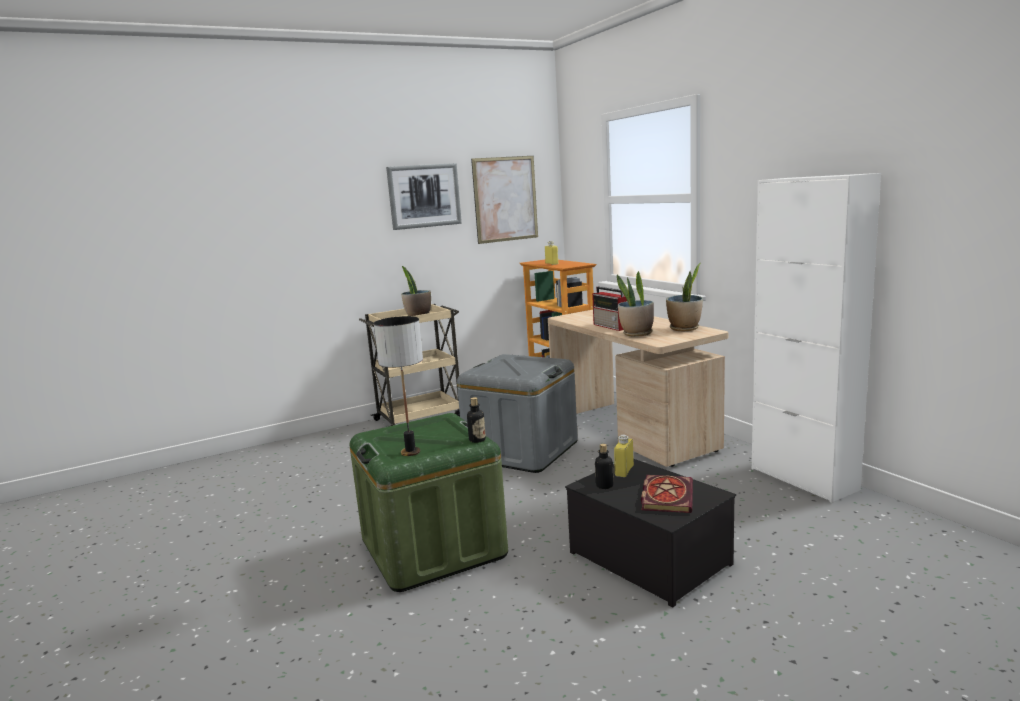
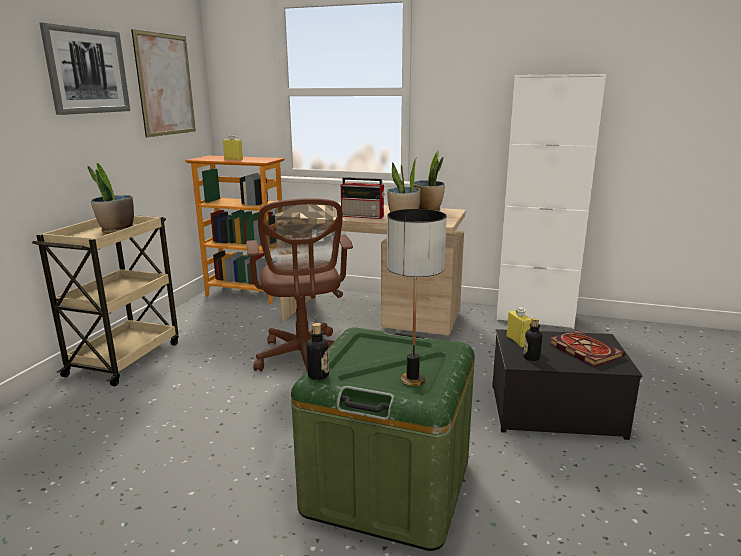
camera: 45 degrees left, 5 degrees up
(477, 440) = (450, 345): bottle -> bottle (318, 375)
(521, 451) = (304, 358): grey storage box -> brown office chair

